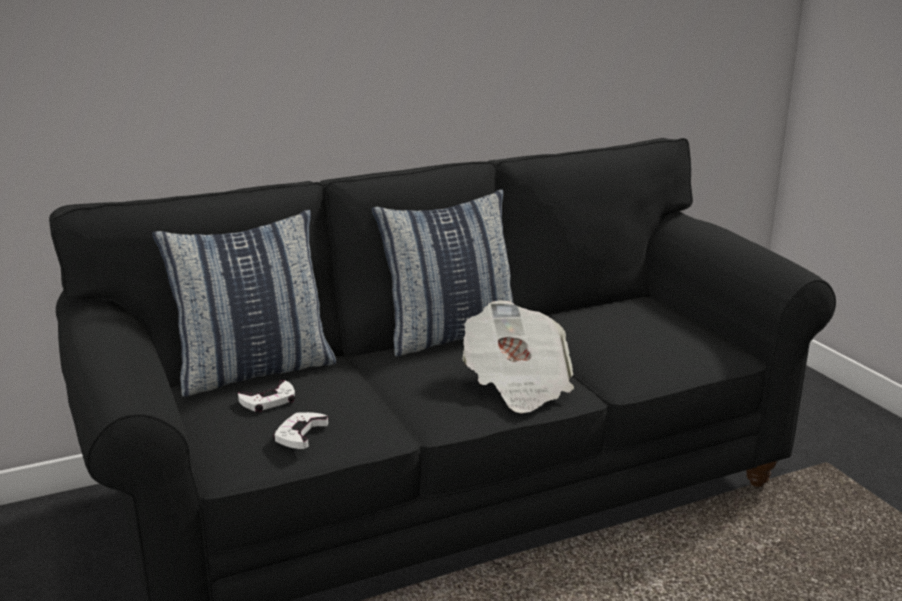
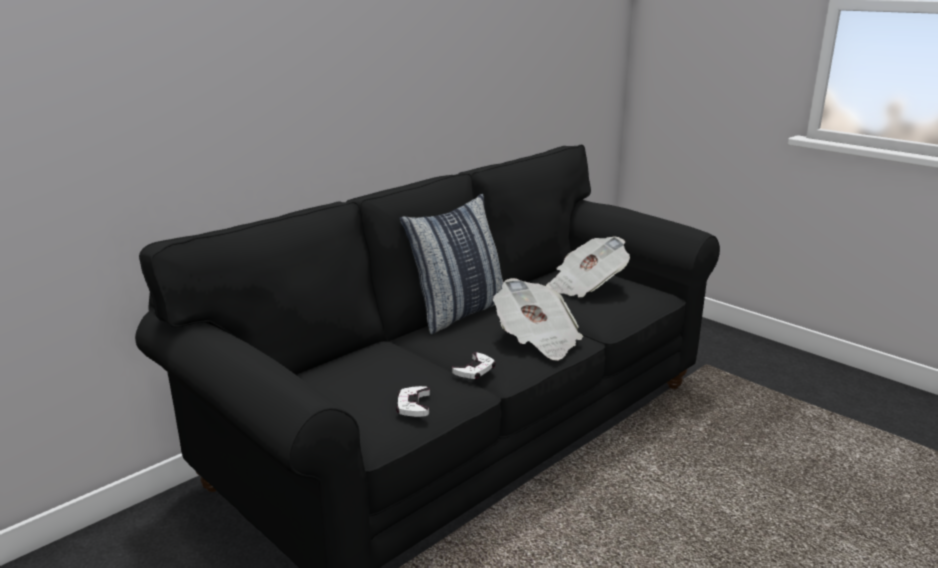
camera: 20 degrees left, 0 degrees up
(254, 371) = (332, 363): pillow -> none
(269, 401) = (366, 385): white game controller -> white game controller (475, 370)
(631, 327) = (585, 287): none -> newspaper

